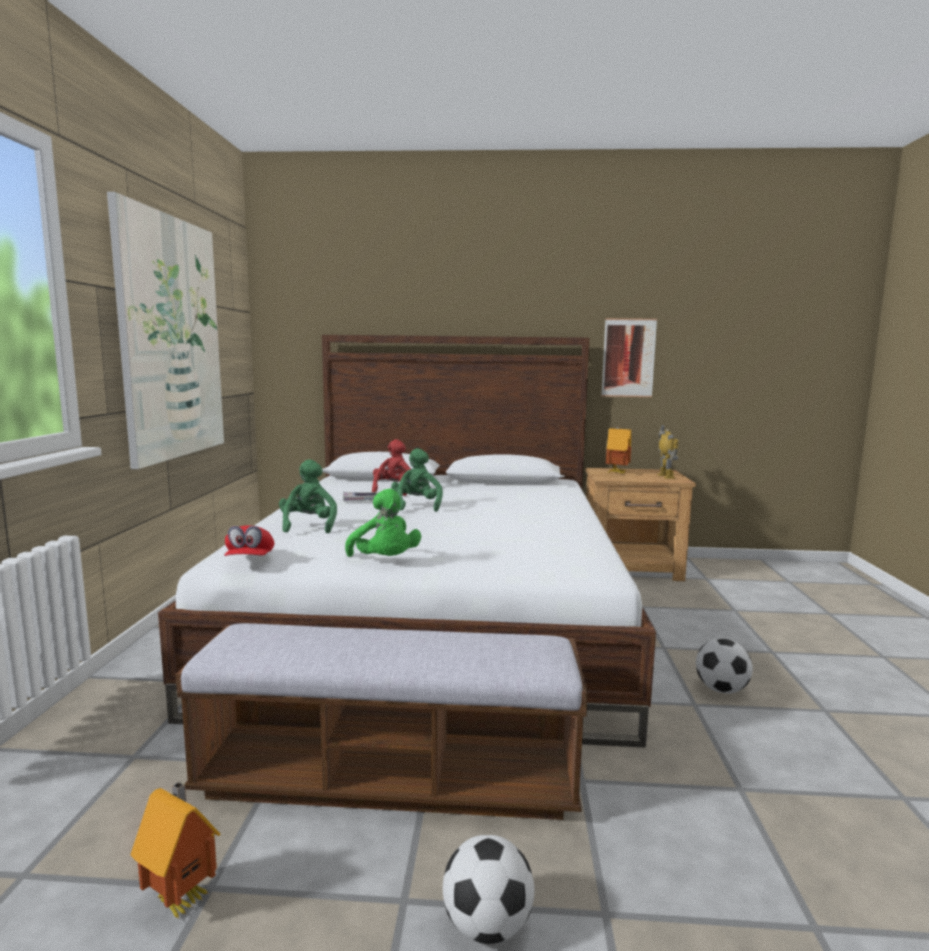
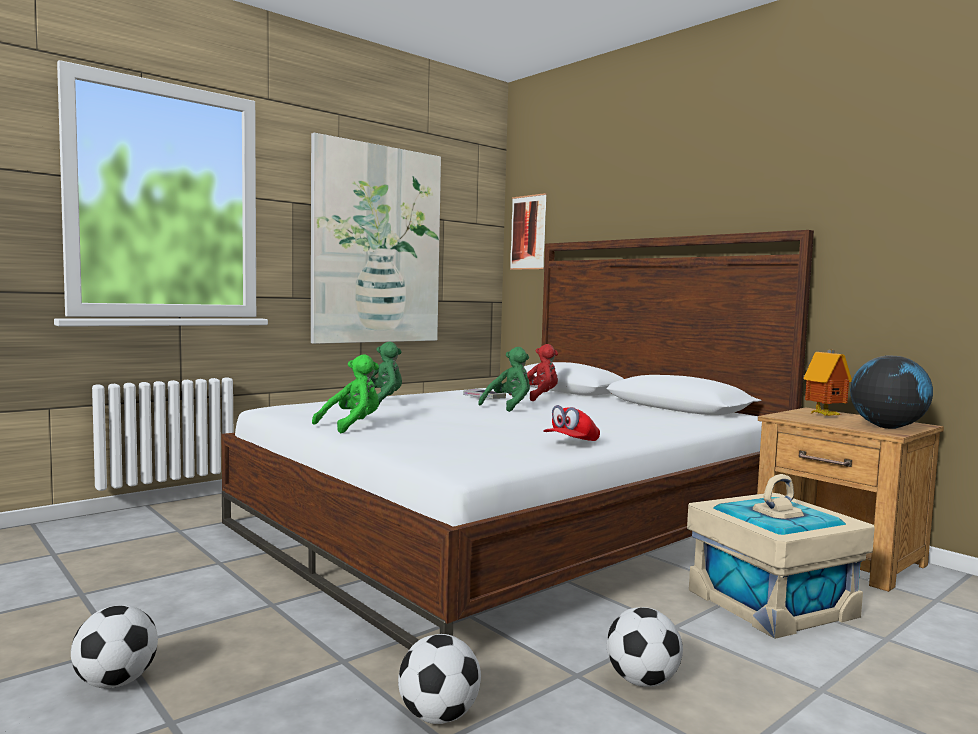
camera: 45 degrees right, 5 degrees down
(183, 898) = (66, 592): toy house -> none
(250, 560) = (281, 408): red cap -> red cap (571, 443)
(385, 561) = (352, 426): green plush toy -> green plush toy turned 150 degrees counterclockwise
(390, 778) = (247, 596): bench -> none
(628, 358) = (874, 256): picture -> picture (528, 232)
(665, 610) = (772, 604): none -> beige storage box
(666, 476) = (887, 427): toy robot -> globe
(706, 776) = (438, 716): none -> football

